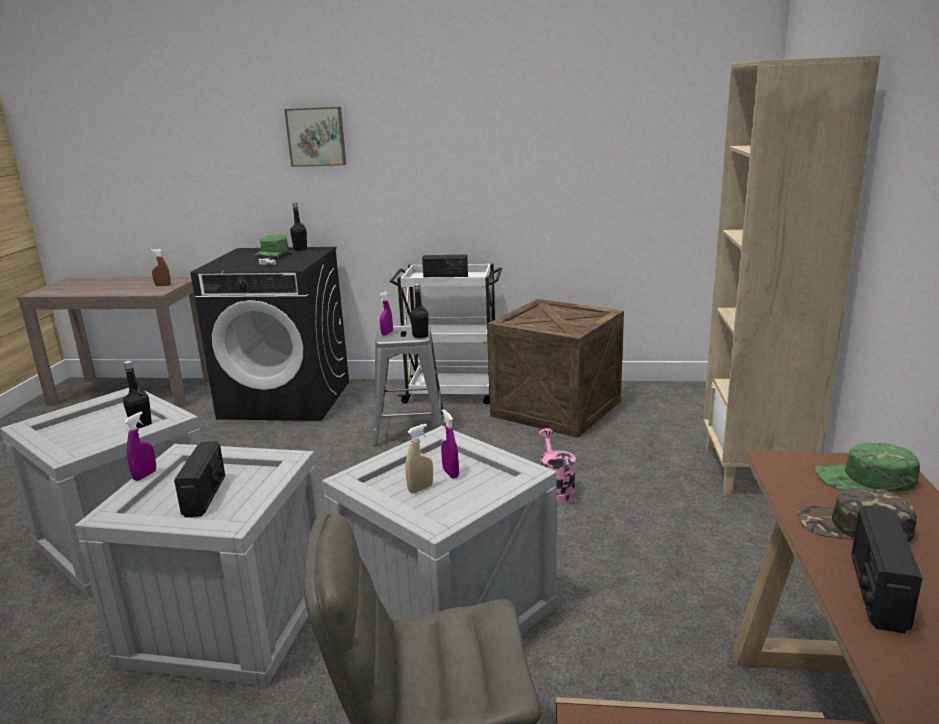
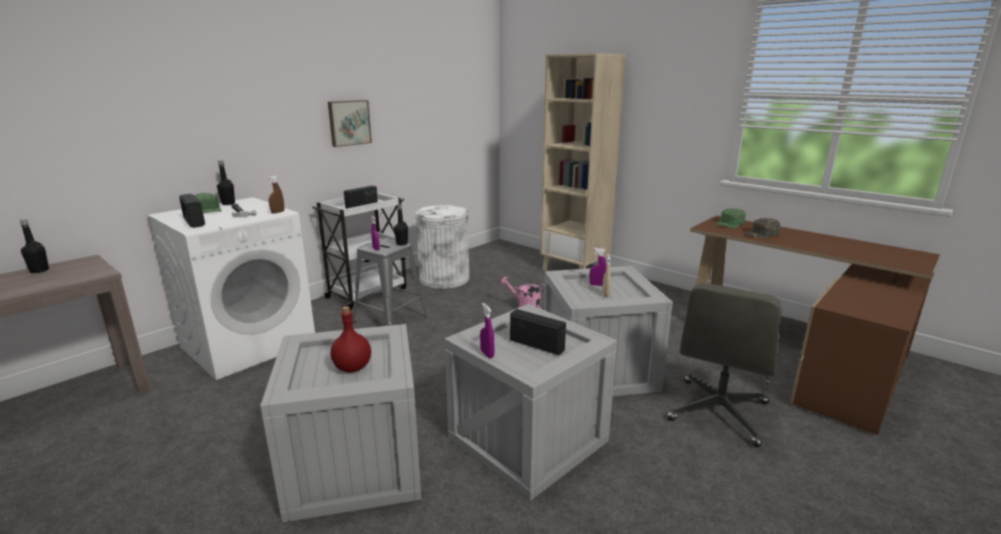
camera: 55 degrees left, 0 degrees up
(94, 433) = (352, 368): none -> red bottle
(141, 426) = (373, 348): black bottle -> black bottle (39, 270)
(163, 285) = (82, 269): brown spray bottle -> brown spray bottle (278, 212)
(287, 399) = (249, 343): black washing machine -> white washing machine
(316, 136) = (225, 98): picture -> picture (349, 122)
(554, 409) = (444, 279): crate -> white trash can
(877, 592) = (803, 243): radio -> radio (193, 222)

